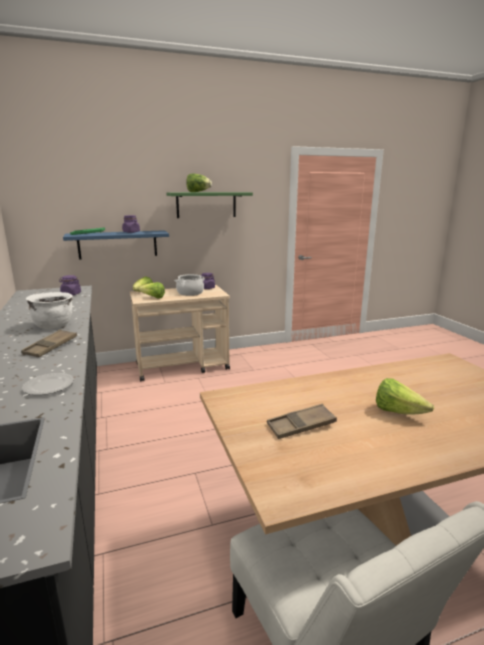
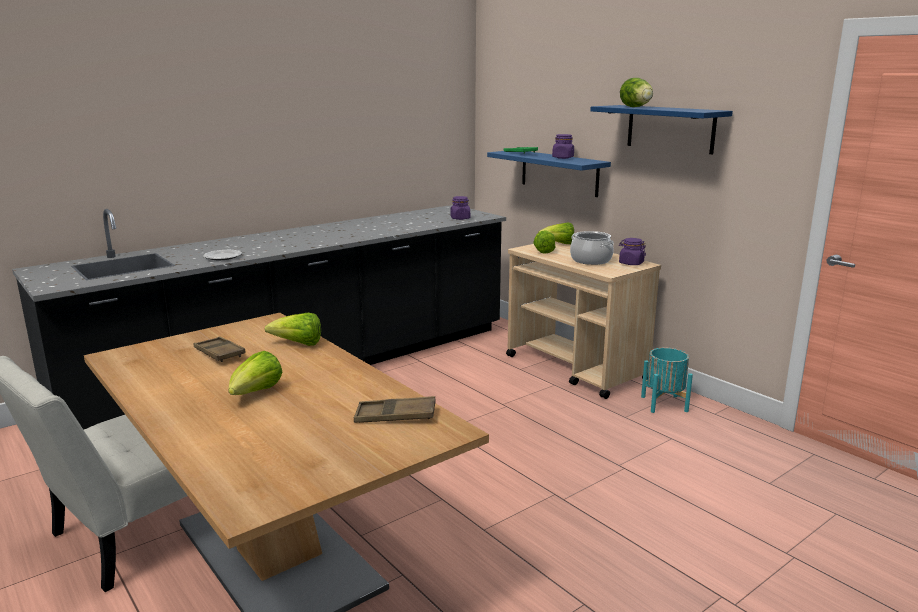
camera: 70 degrees right, 0 degrees up
(51, 347) = (301, 242): brown tray -> brown tray (395, 416)
(53, 325) = (354, 233): white cooking pot -> none
(206, 205) = (670, 128): green shelf -> blue shelf
(246, 357) = (664, 404): none -> turquoise planter
(293, 389) = (298, 344): none -> lettuce

